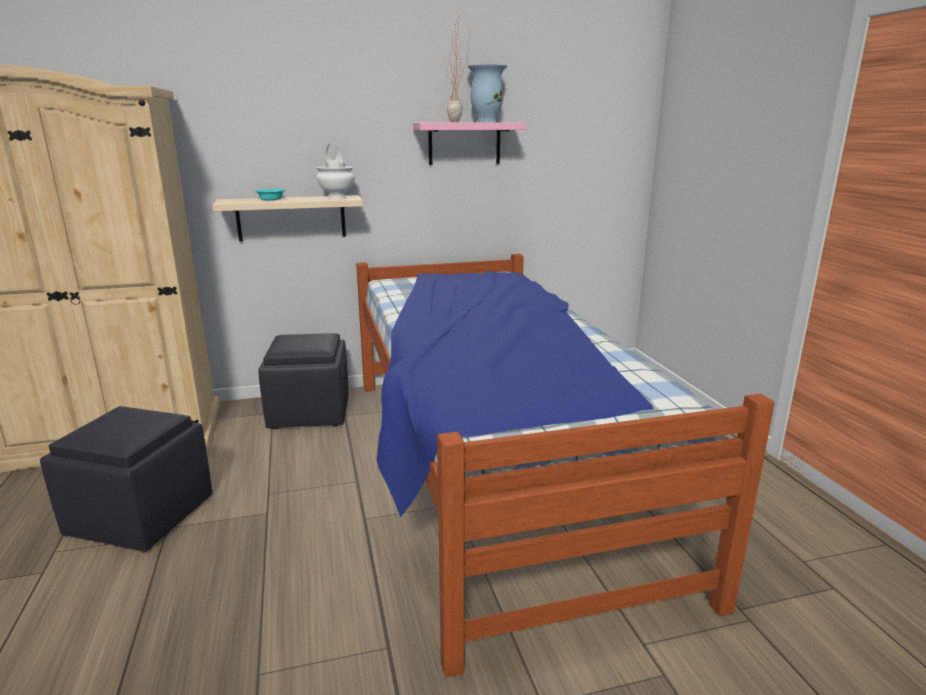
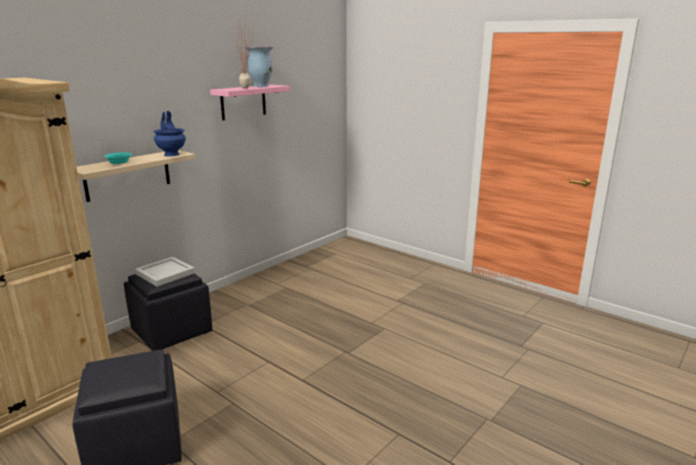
camera: 35 degrees left, 0 degrees up
(305, 340) = (165, 273): none -> white tray
(337, 198) = (171, 154): white vase -> blue vase
(491, 468) = (341, 324): bed -> none

